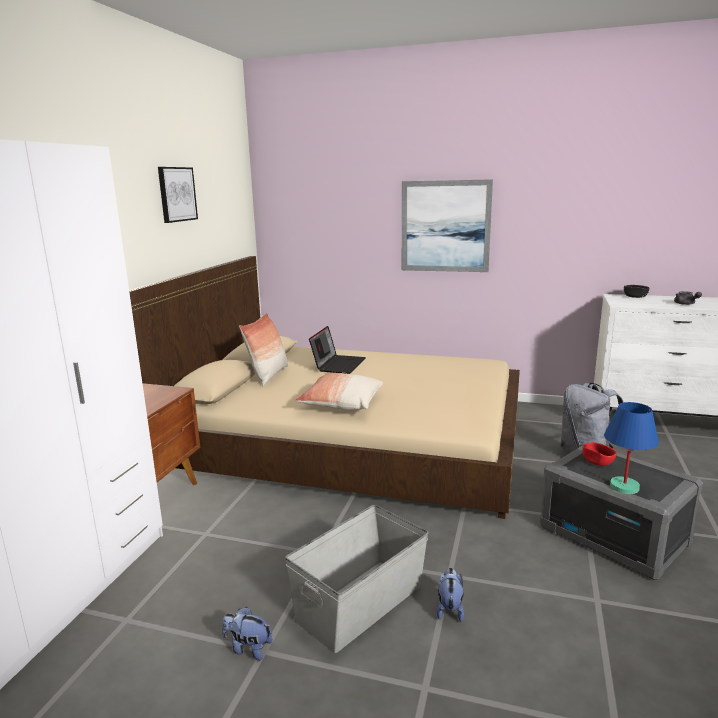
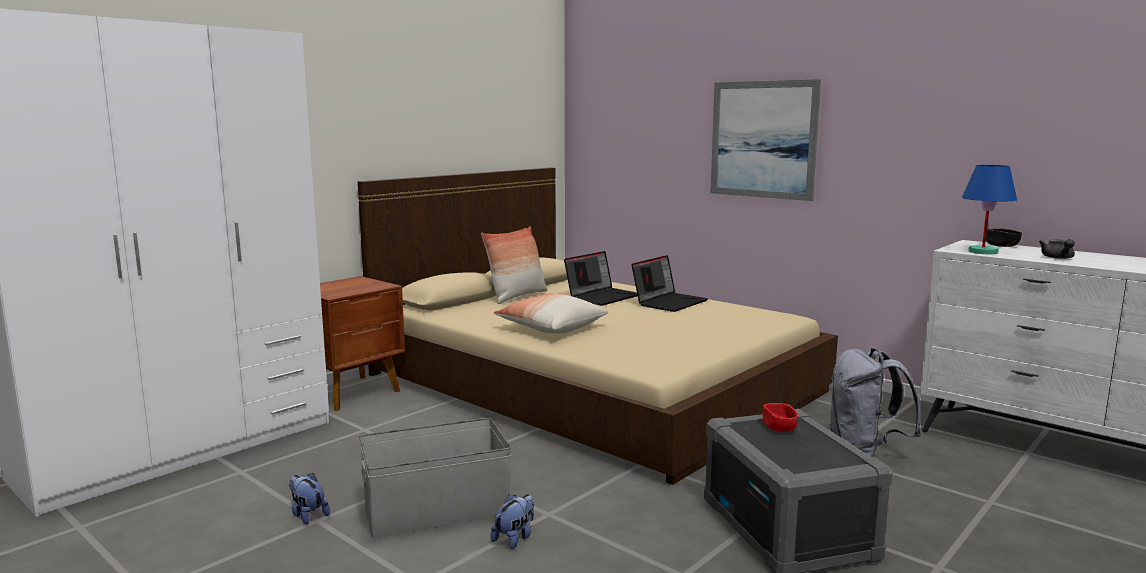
camera: 25 degrees right, 5 degrees down
(176, 194) = (444, 90): picture -> none
(394, 362) = (669, 302): none -> laptop
(624, 486) = (773, 453): blue table lamp -> blue table lamp (983, 252)

